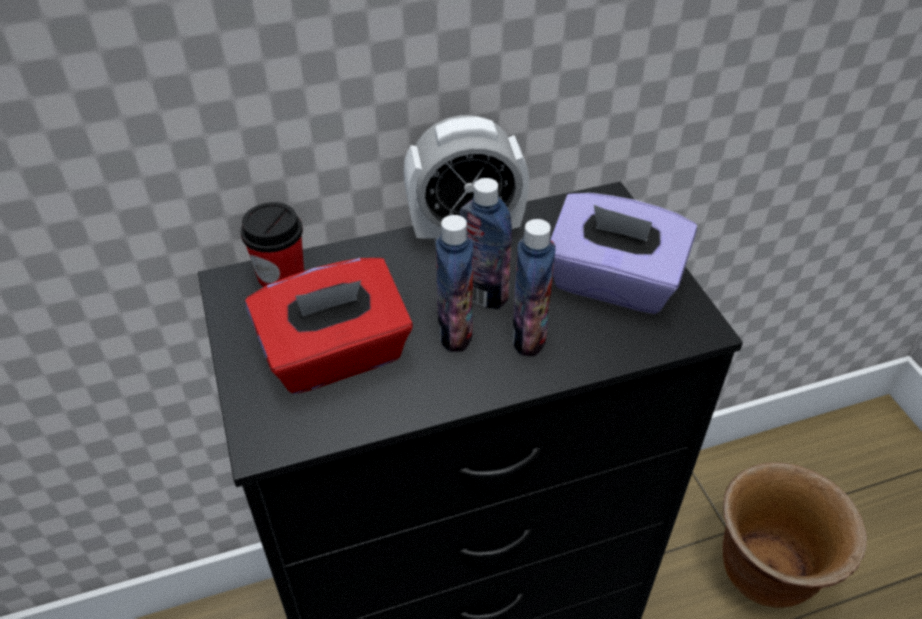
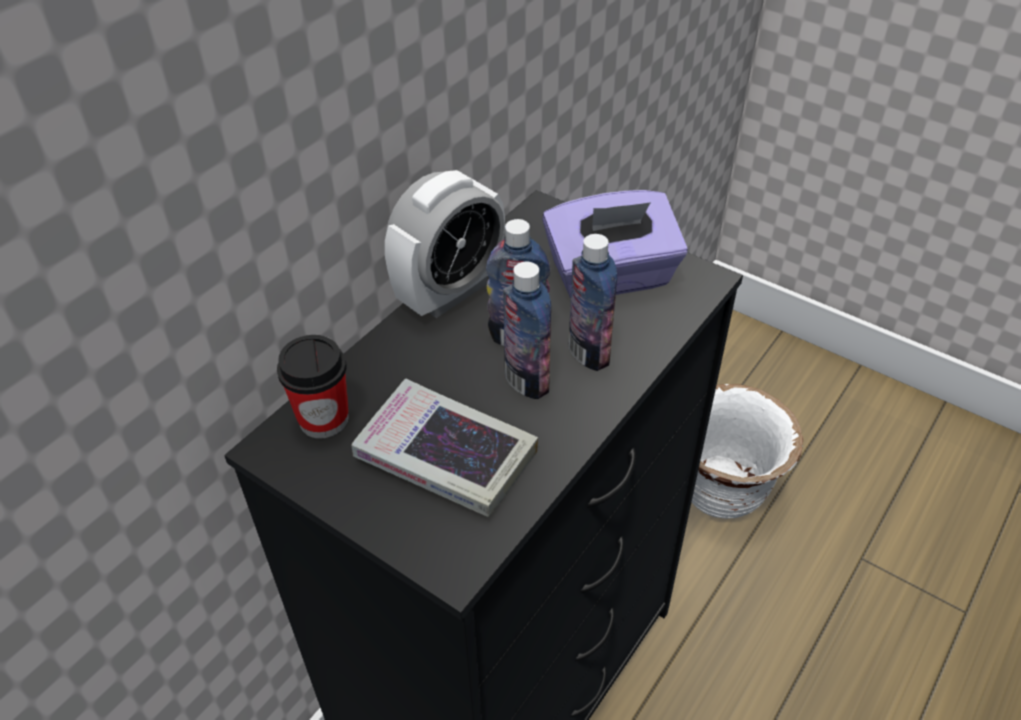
camera: 35 degrees left, 0 degrees up
(336, 356) = (445, 456): red tissue box -> book
(765, 573) = (722, 492): brown planter -> white planter

